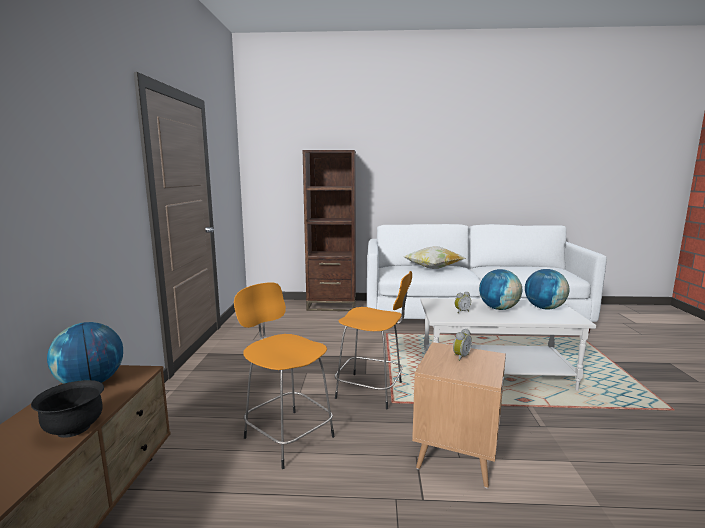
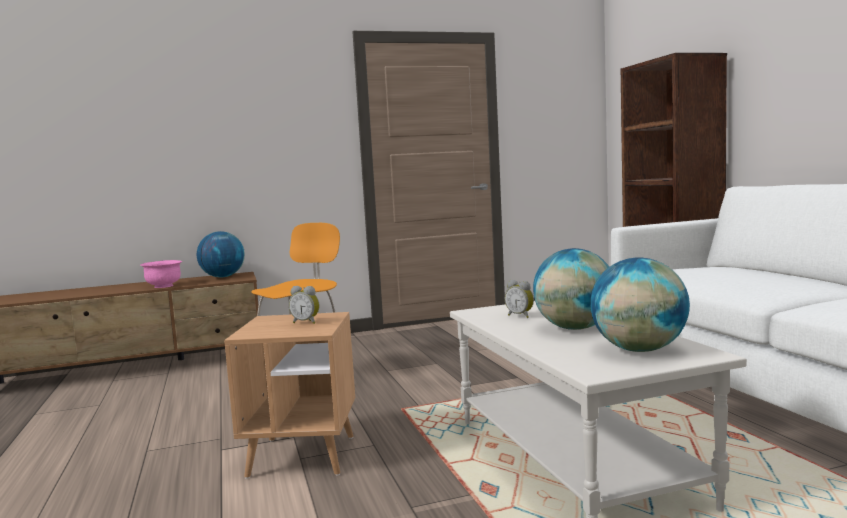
camera: 70 degrees right, 5 degrees down
(74, 428) = (164, 286): black bowl -> pink bowl
(372, 391) = (422, 396): orange stool -> none
(433, 268) = (752, 276): pillow -> none

